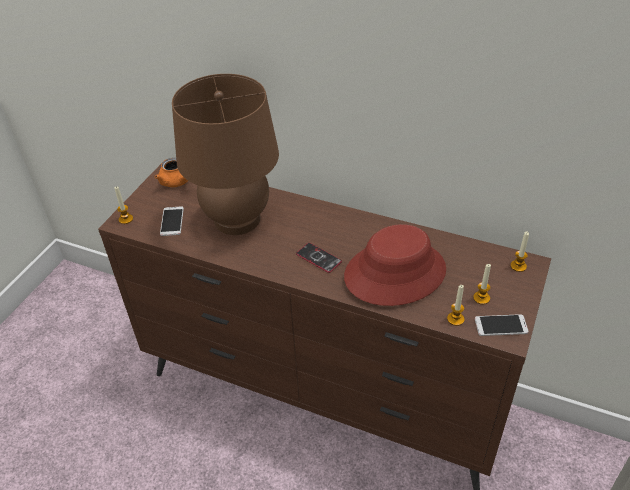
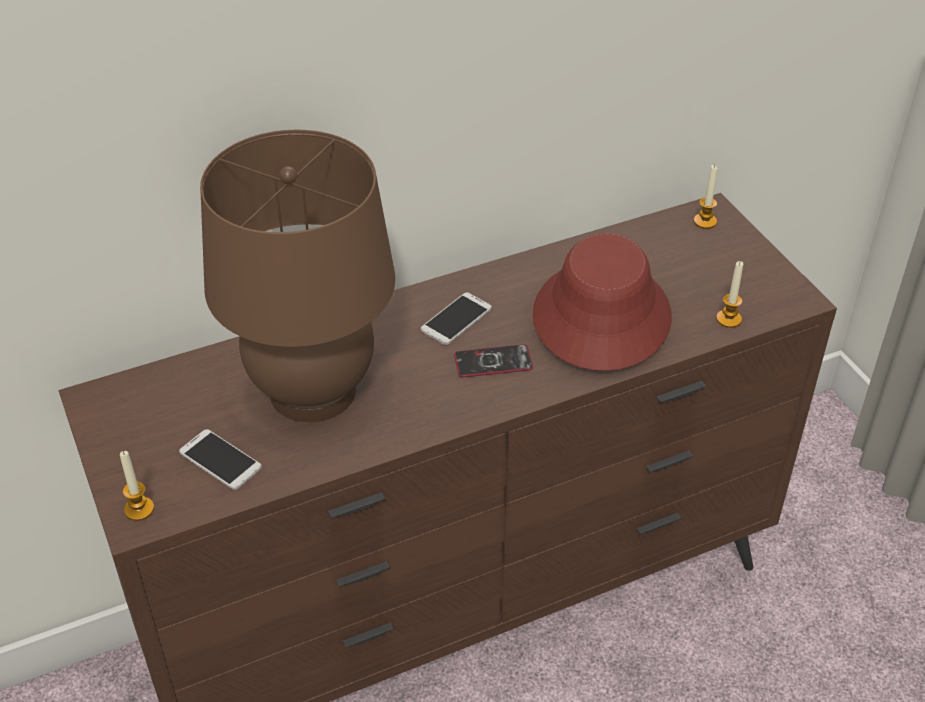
camera: 50 degrees left, 0 degrees up
(177, 182) = (138, 404): orange teapot -> none
(481, 298) = (720, 279): candle -> none
(501, 325) = (775, 293): phone -> phone (456, 319)

